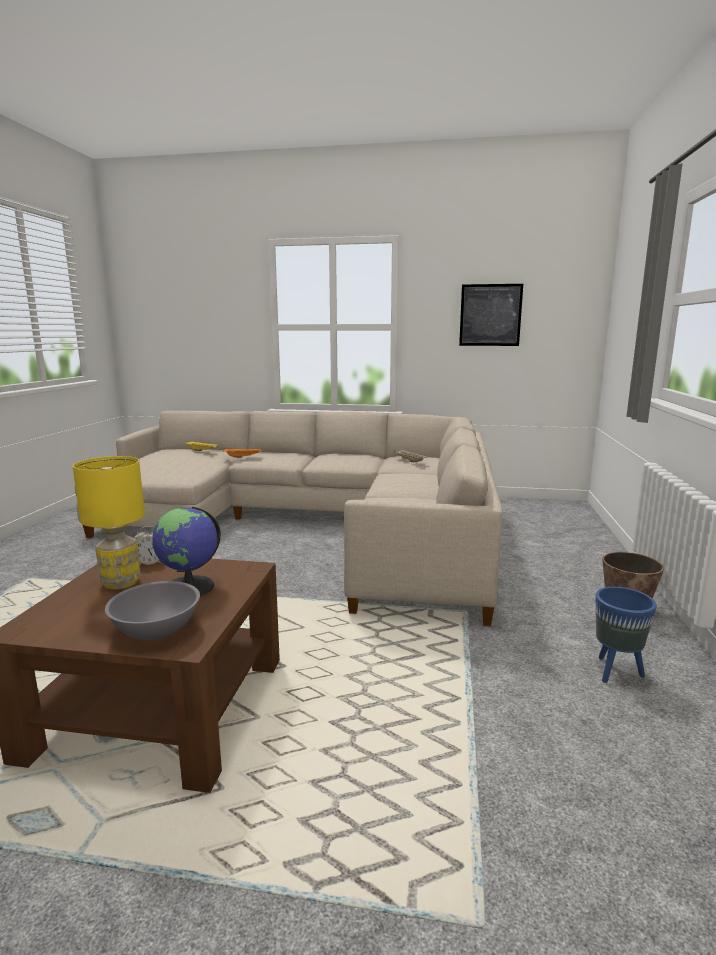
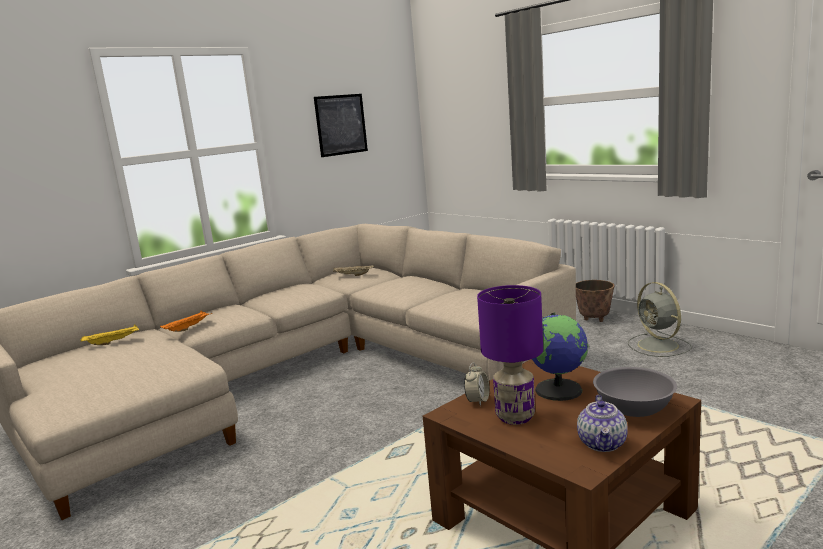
camera: 50 degrees left, 0 degrees up
(71, 629) = (603, 444): none -> teapot
(122, 582) = (515, 416): yellow table lamp -> purple table lamp
(616, 672) = (659, 346): blue planter -> grey fan

